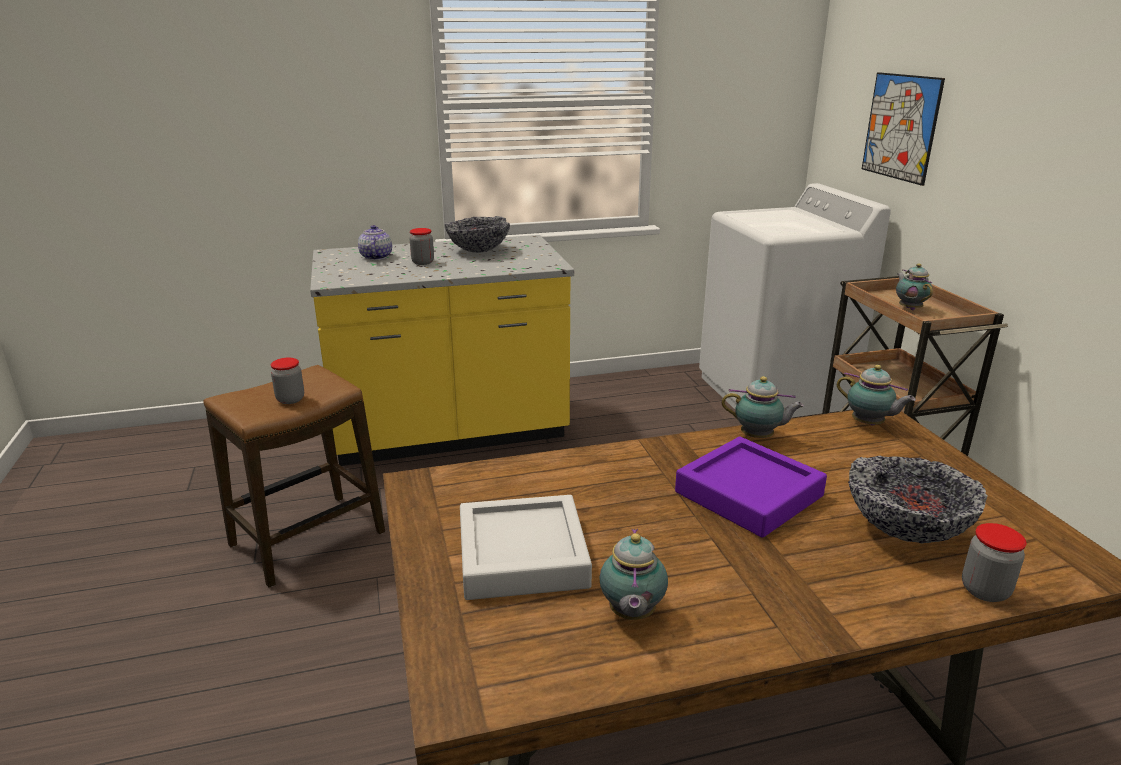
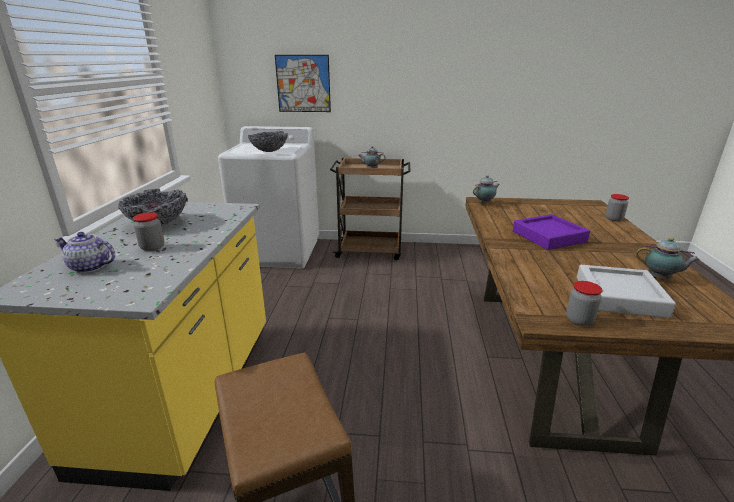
camera: 70 degrees left, 0 degrees up
(290, 399) = (294, 401): jar -> jar (579, 320)
(759, 437) = (492, 223): teapot -> none
(904, 529) = (574, 219): bowl -> bowl (269, 151)

